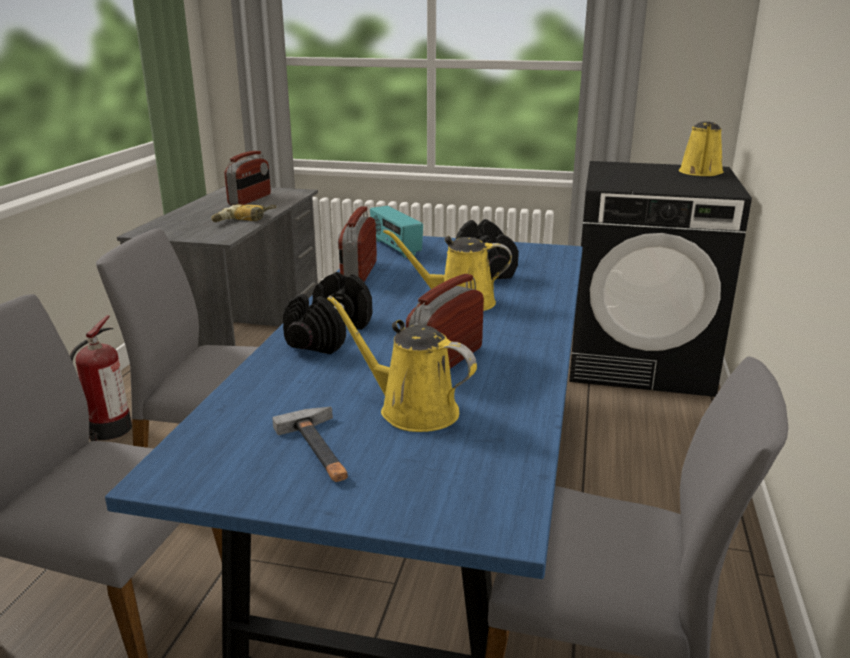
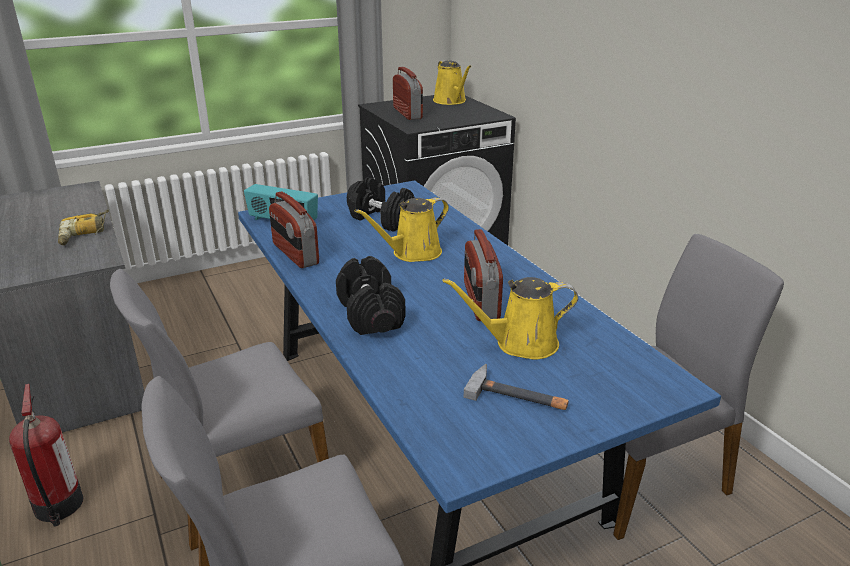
camera: 40 degrees left, 5 degrees up
(250, 199) = (45, 209): radio -> radio (408, 113)

